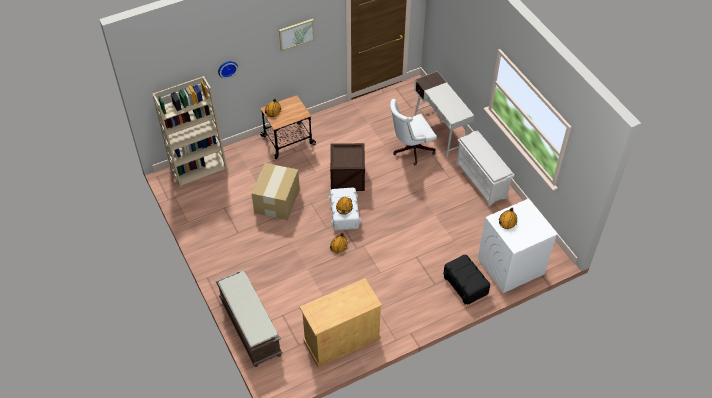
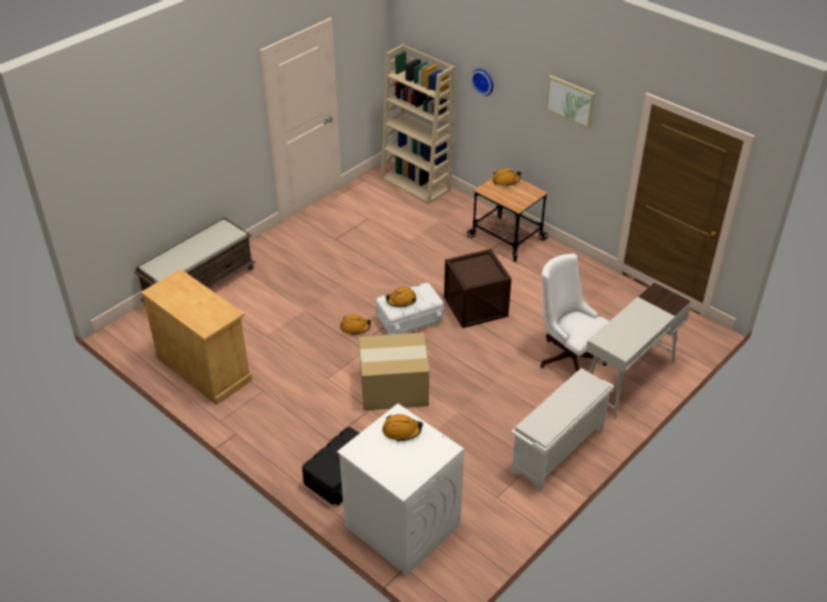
camera: 70 degrees right, 10 degrees down
(276, 201) = (400, 256): cardboard box -> cardboard box (392, 387)

